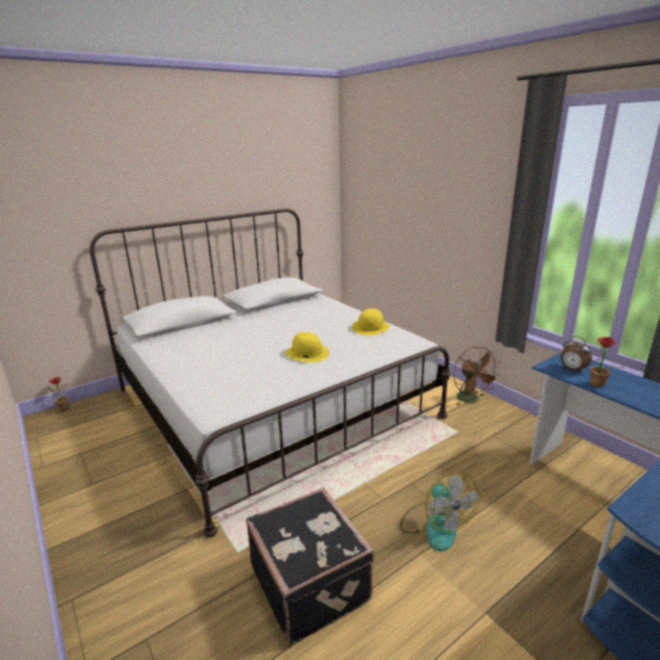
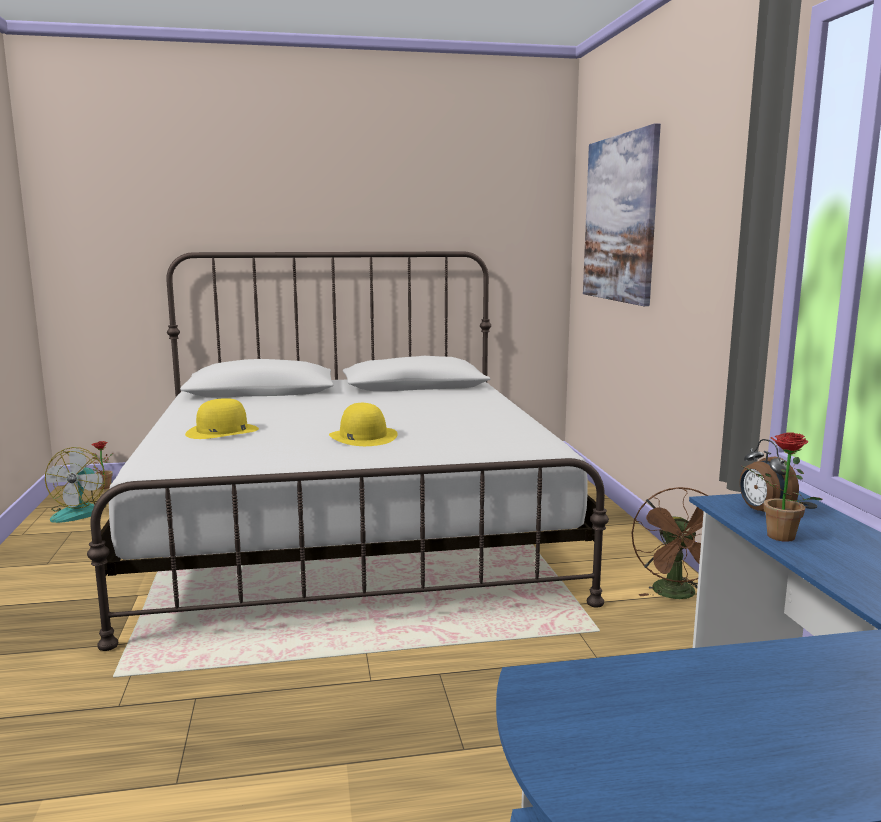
camera: 25 degrees right, 10 degrees down
(311, 583) = (159, 741): black suitcase -> none
(370, 327) = (503, 426): yellow hat -> yellow hat (222, 431)
(389, 188) = (619, 219): none -> picture
(435, 525) = (413, 737): fan -> fan (80, 512)

